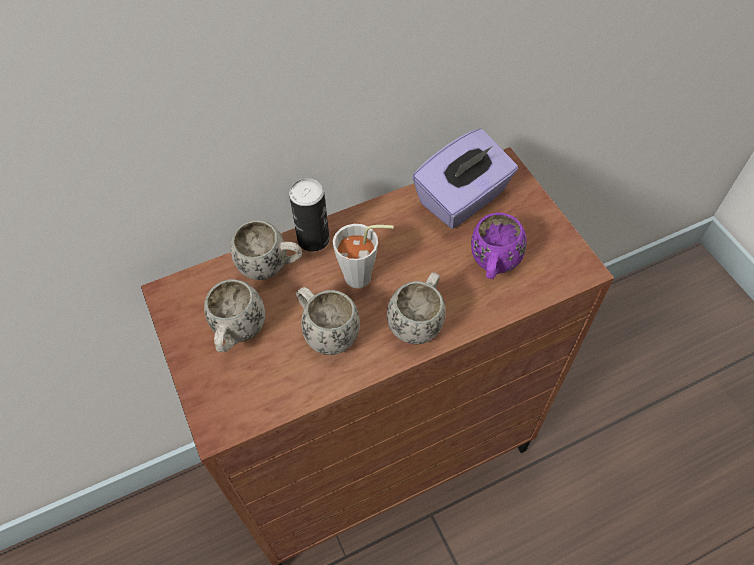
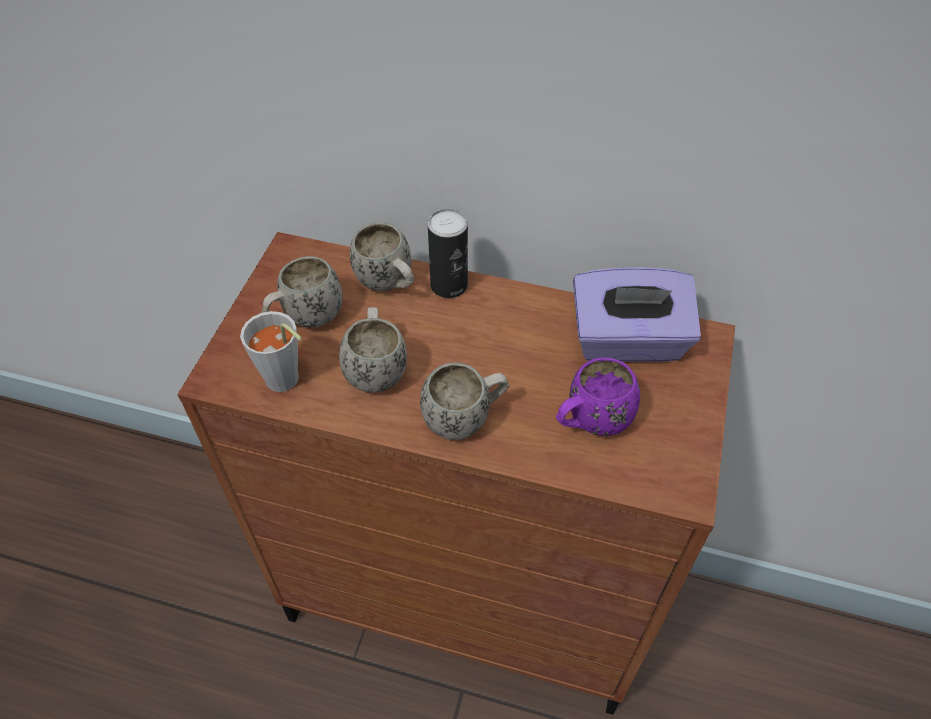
camera: 40 degrees right, 5 degrees down
(364, 277) = (458, 347): grey cup -> grey cup (287, 383)

